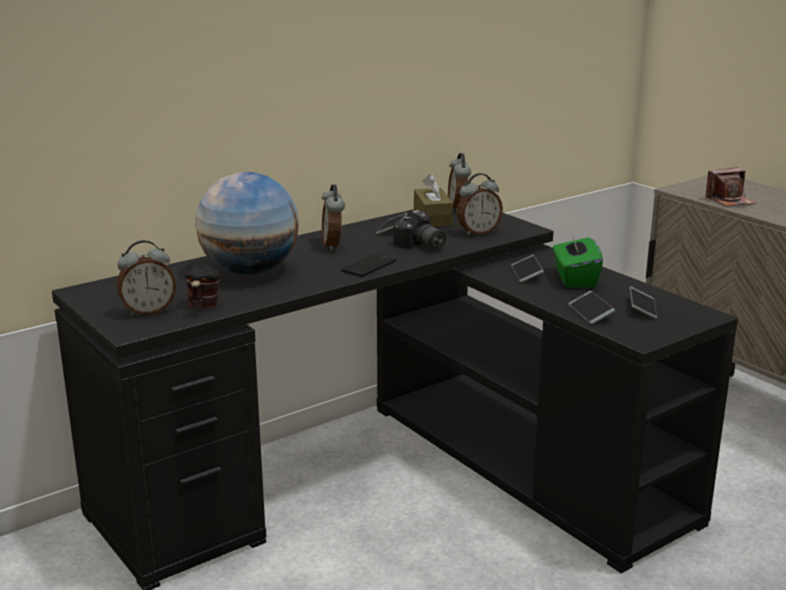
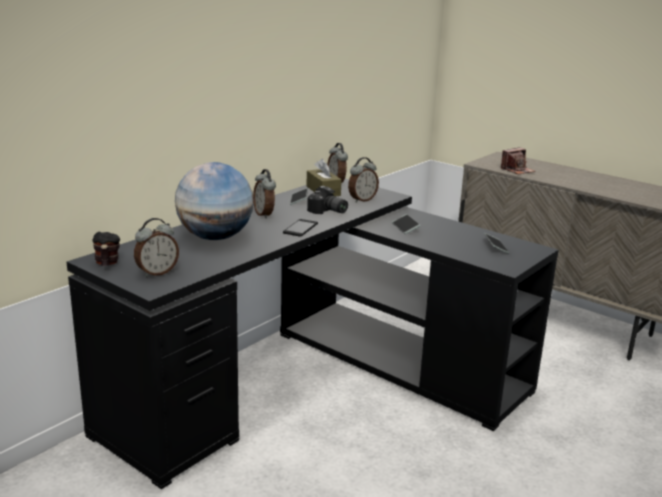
camera: 15 degrees left, 0 degrees up
(202, 307) = (196, 266): mug -> mug (107, 264)
(575, 279) = (440, 229): green tissue box -> none
(590, 313) = (464, 252): phone -> none

